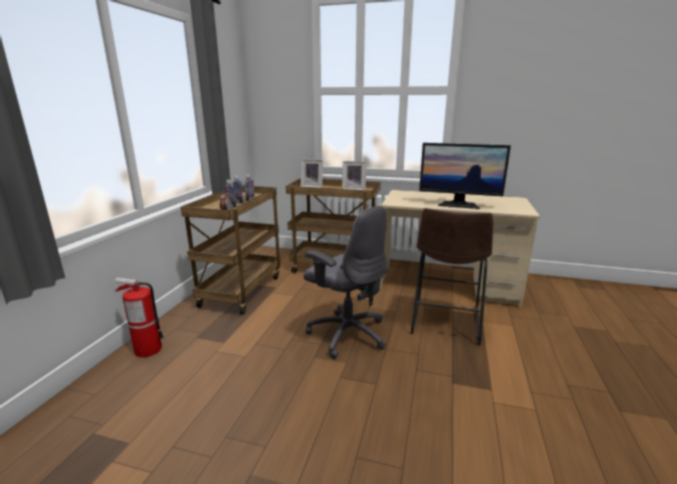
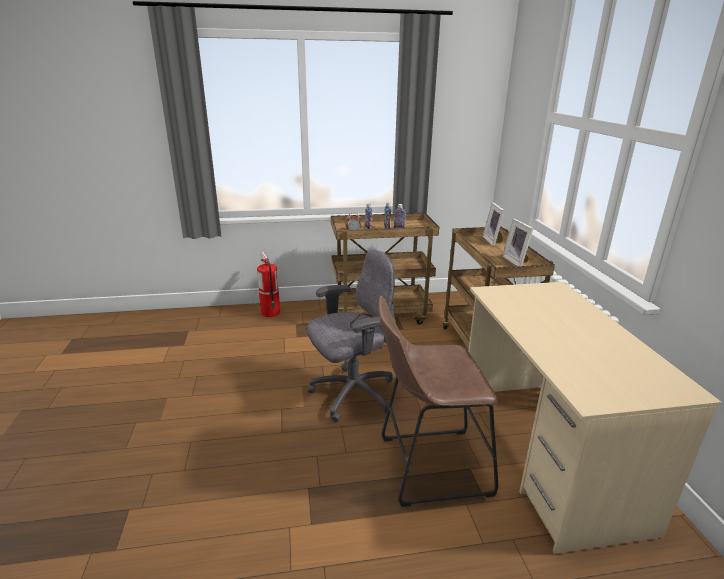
camera: 65 degrees right, 5 degrees up
(347, 333) = (352, 394): grey office chair -> grey office chair turned 135 degrees counterclockwise
(458, 204) = (547, 336): monitor -> none

